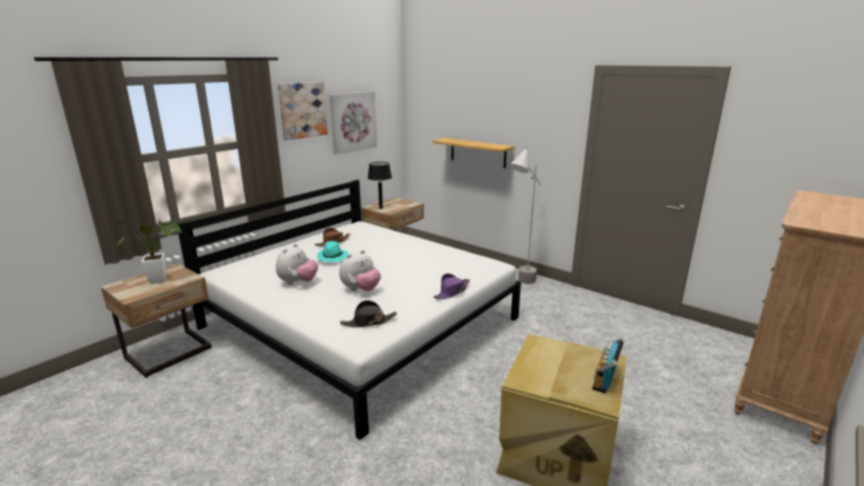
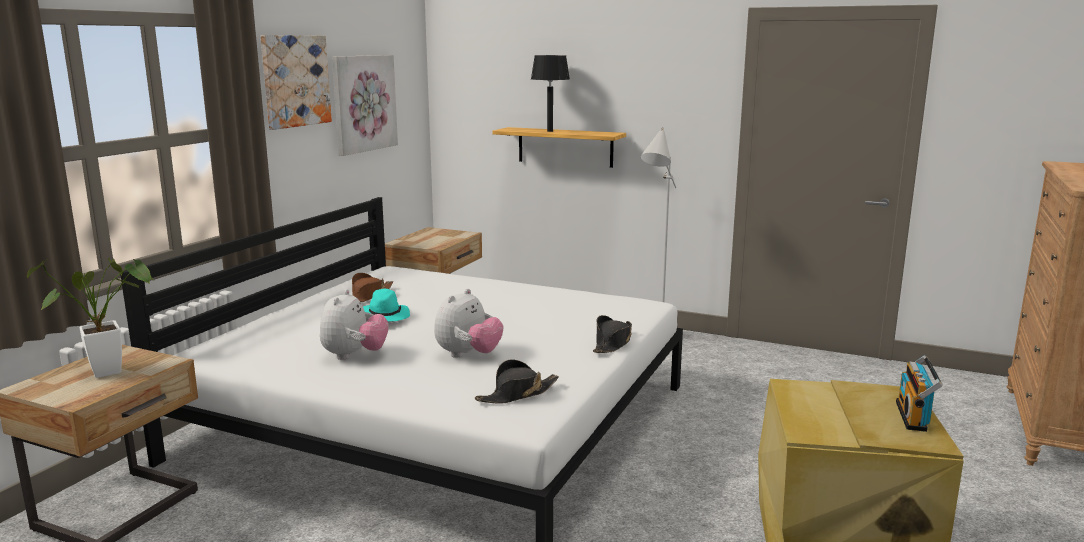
camera: 15 degrees left, 5 degrees down
(381, 208) = (418, 243): black table lamp -> black table lamp (550, 131)
(452, 292) = (612, 343): purple hat -> black hat

